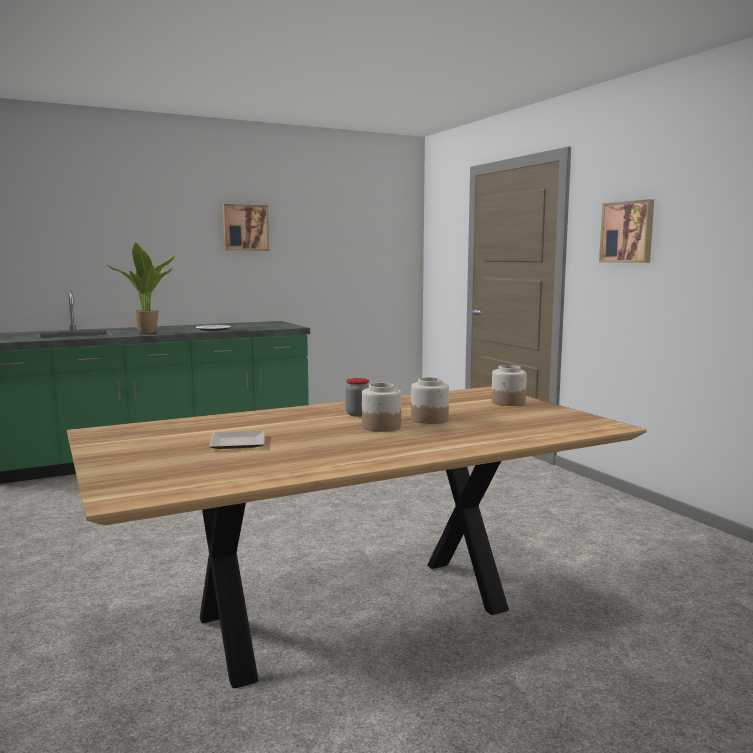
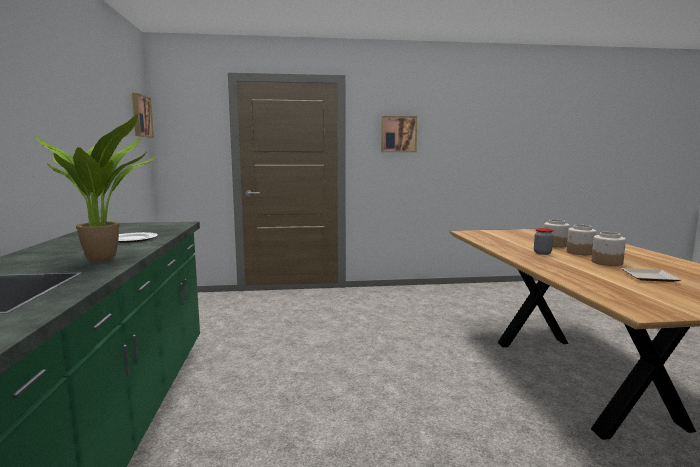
camera: 70 degrees left, 0 degrees up
(245, 228) = (60, 103): picture -> picture (140, 116)
(508, 402) = (503, 233): jar -> jar (607, 262)

